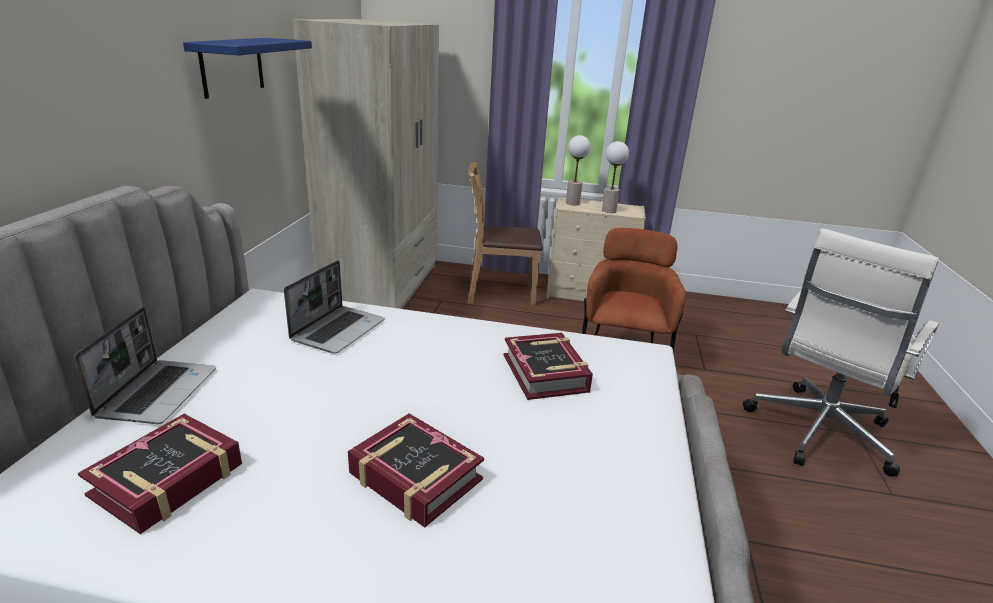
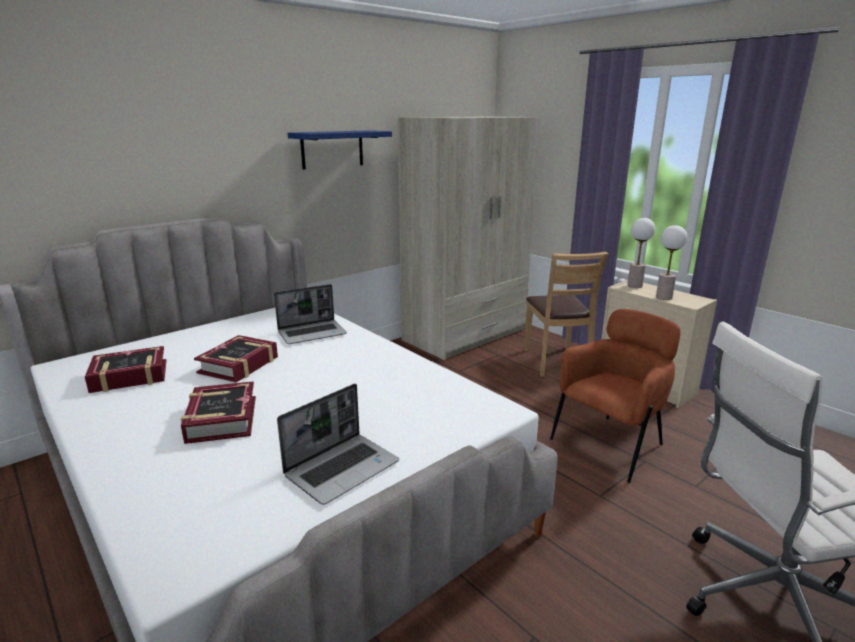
camera: 40 degrees right, 5 degrees down
(158, 392) = (185, 338): laptop -> laptop (342, 468)
(499, 293) = (556, 361): brown chair -> brown chair turned 135 degrees counterclockwise
(545, 373) = (395, 396): book -> book (239, 365)

